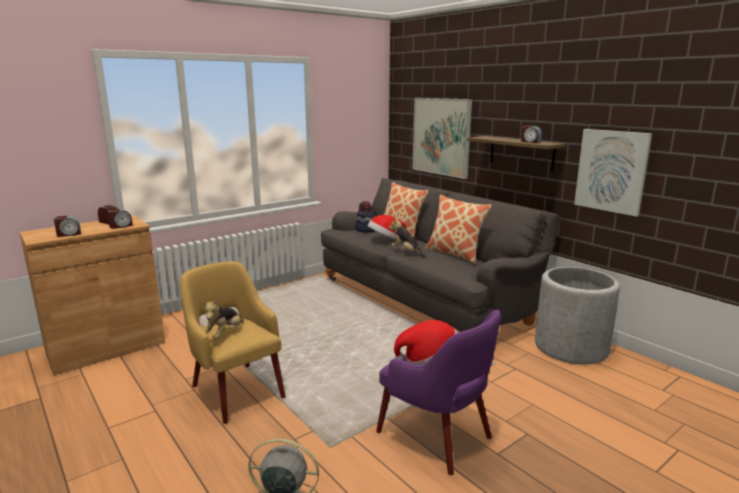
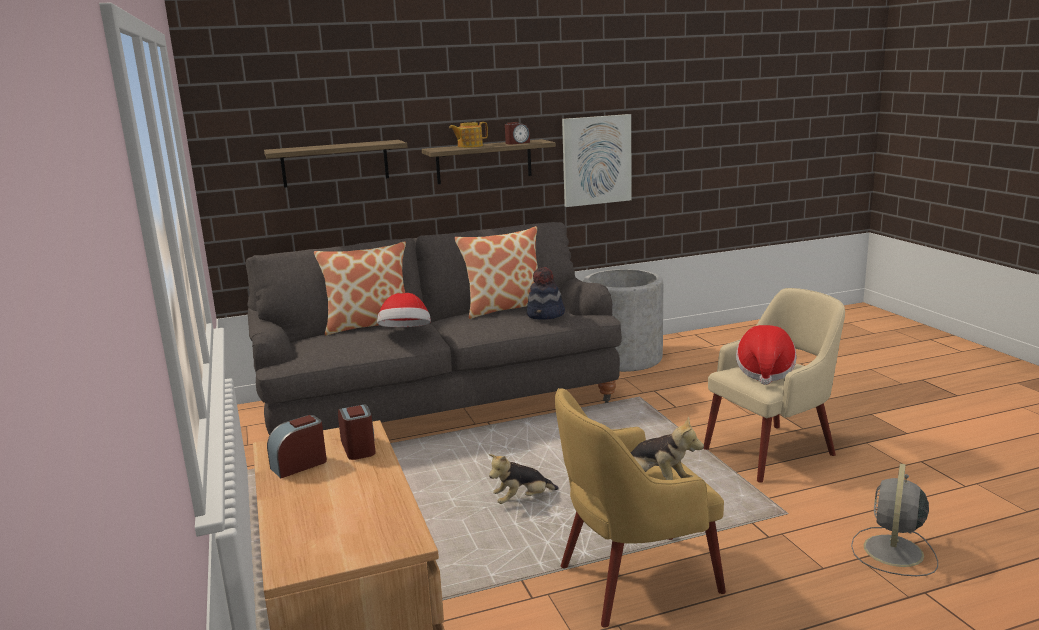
camera: 70 degrees left, 0 degrees up
(69, 234) = (381, 502): alarm clock -> none
(366, 230) = (336, 339): hat -> hat (546, 315)
(406, 252) = (473, 329): plush toy -> plush toy (522, 500)
(436, 436) = (772, 451): purple armchair -> beige armchair
(441, 136) = (335, 163): picture -> shelf
(503, 138) = (469, 146): none -> teapot

